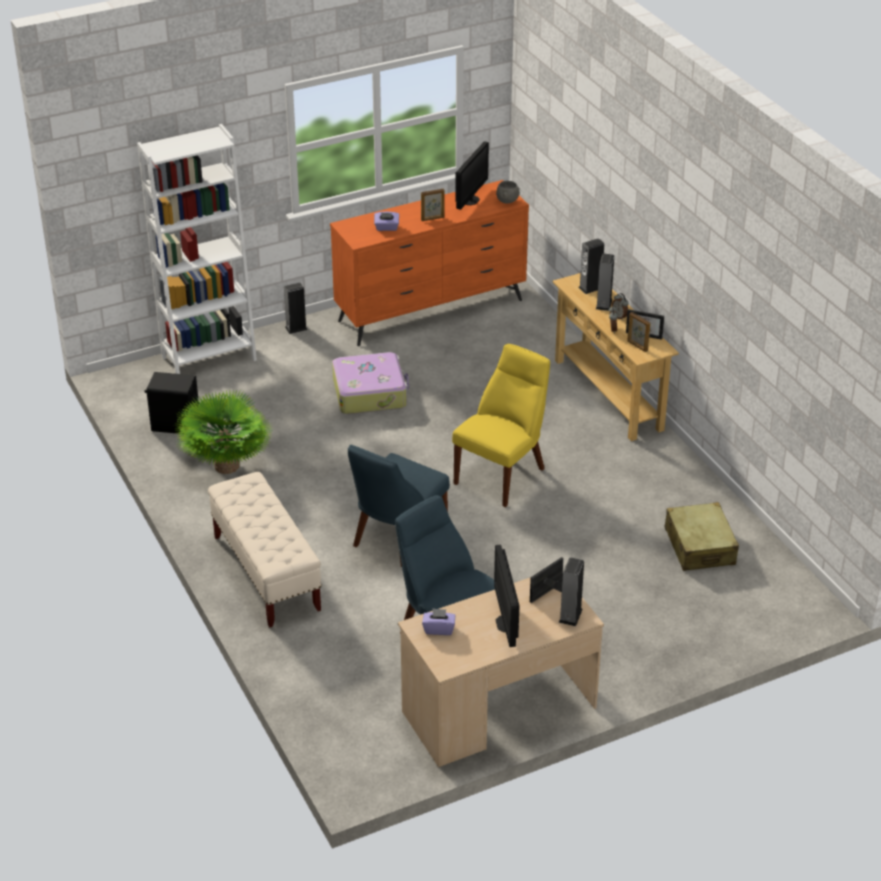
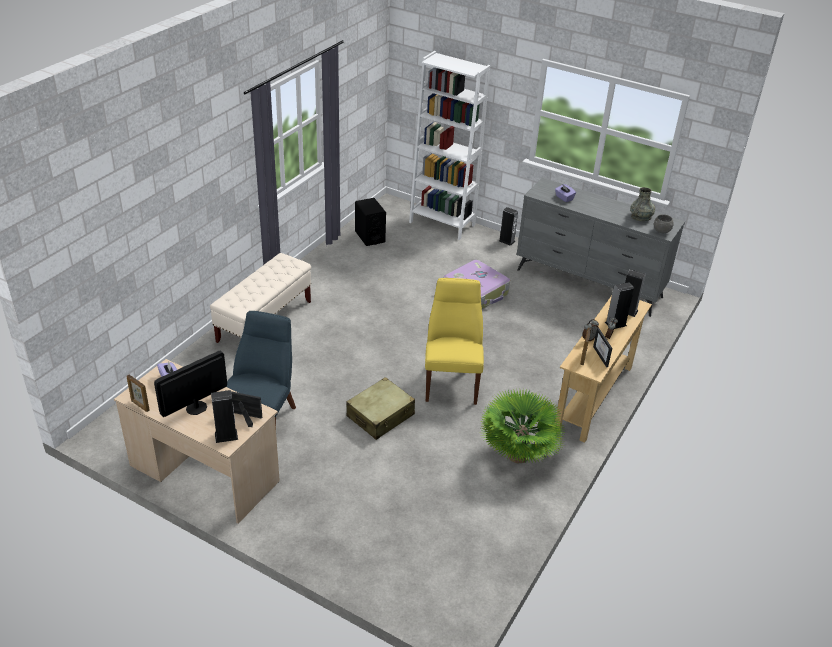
camera: 55 degrees right, 0 degrees up
(227, 466) = (350, 269): potted plant -> potted plant (518, 455)
(396, 538) = (342, 360): blue chair -> none
(431, 311) = (589, 284): orange dresser -> grey dresser
(432, 219) = (598, 210): picture frame -> picture frame (140, 405)
(470, 200) = (641, 217): monitor -> grey vase
(502, 474) = (451, 380): yellow chair -> yellow chair turned 90 degrees counterclockwise
(699, 546) = (466, 514): beige suitcase -> beige suitcase (381, 416)

